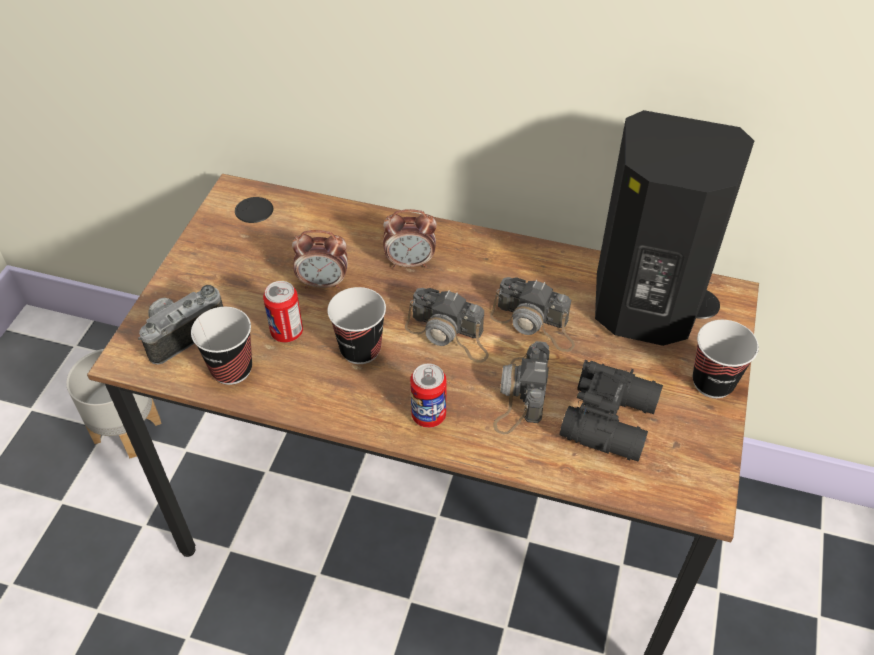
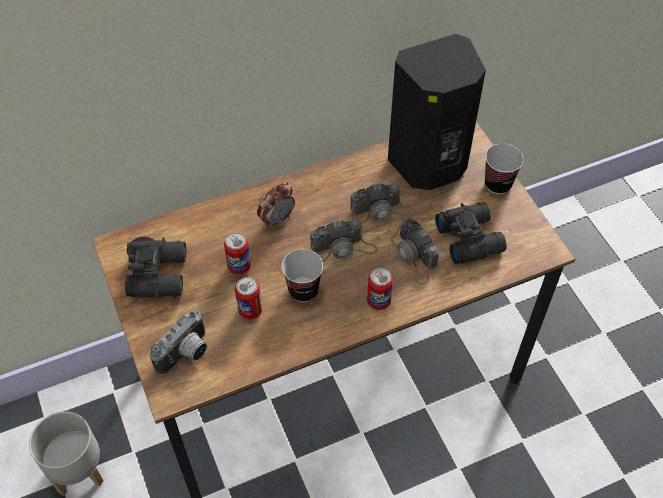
camera: 40 degrees left, 5 degrees up
(182, 333) = (186, 355): camera -> camera turned 150 degrees counterclockwise
(231, 369) = (242, 354): cup -> none
(243, 241) = (160, 273): none -> black binoculars
(323, 283) = (239, 266): alarm clock -> can

